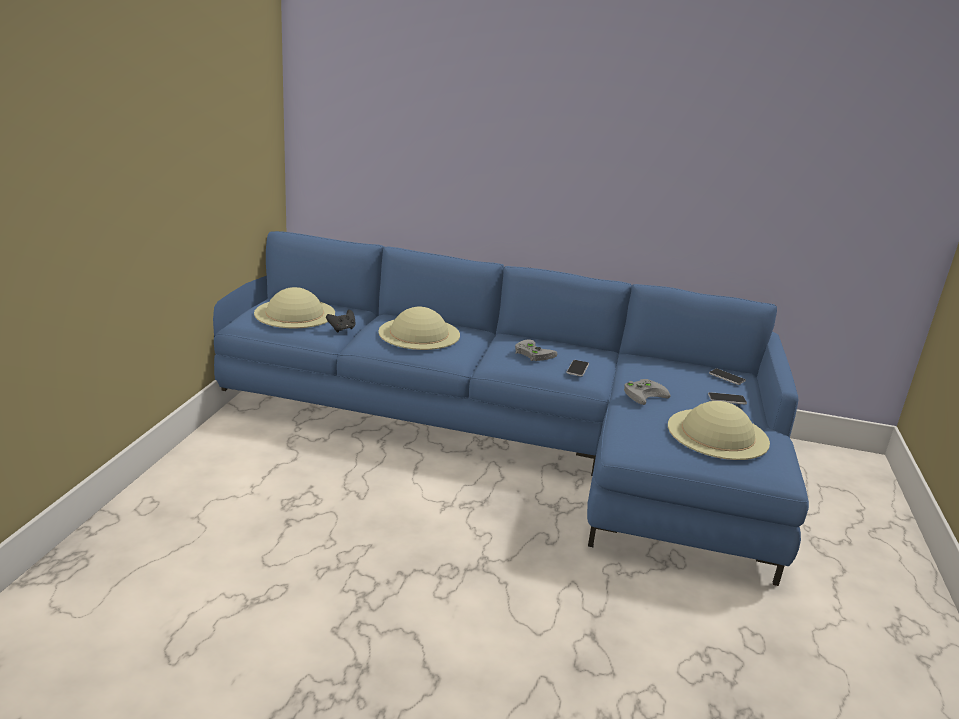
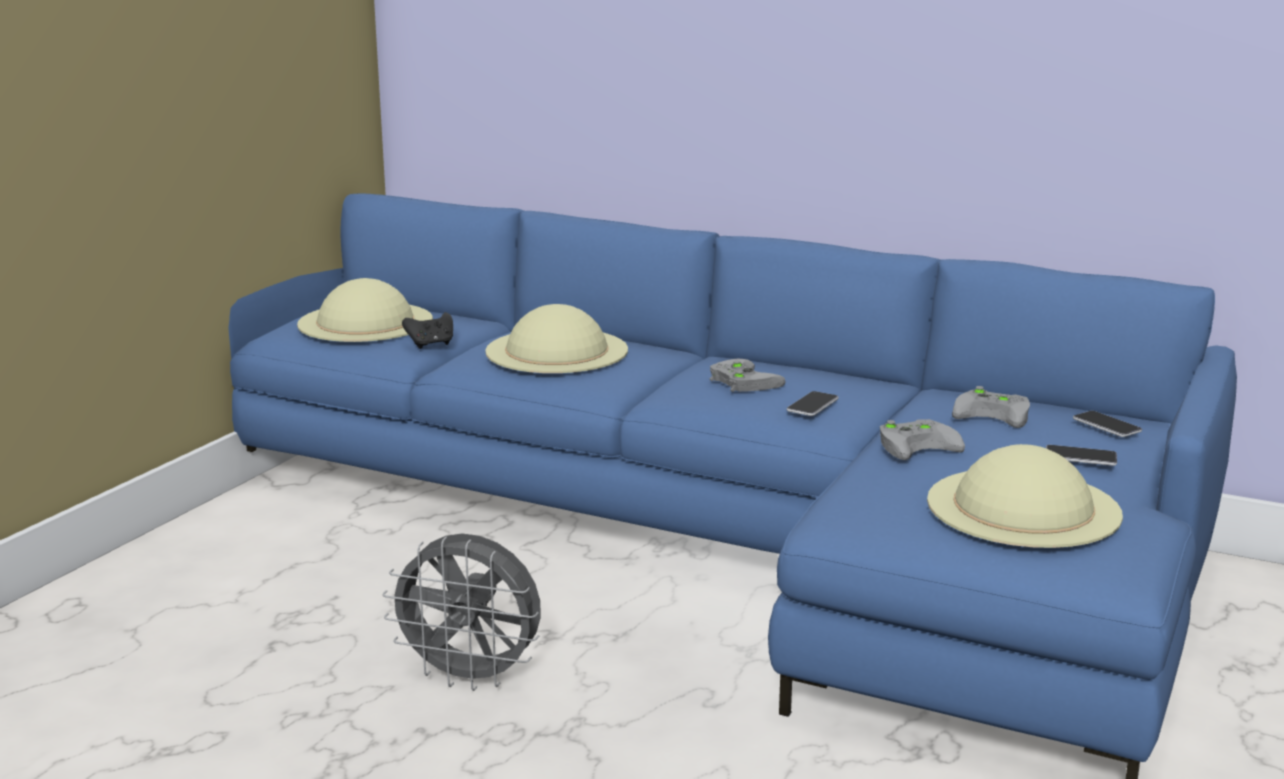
camera: 15 degrees right, 5 degrees down
(414, 535) = (471, 678): none -> grey fan
(672, 372) = (995, 414): none -> grey game controller

